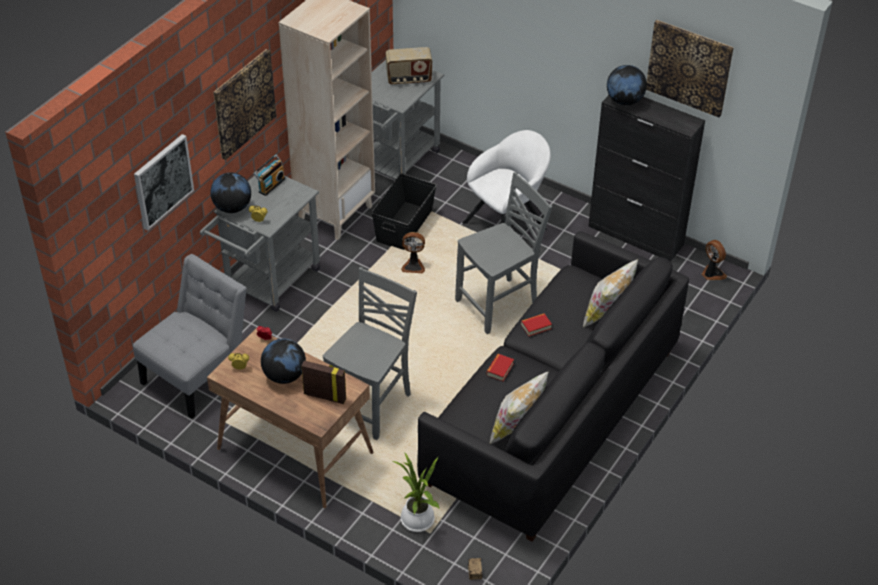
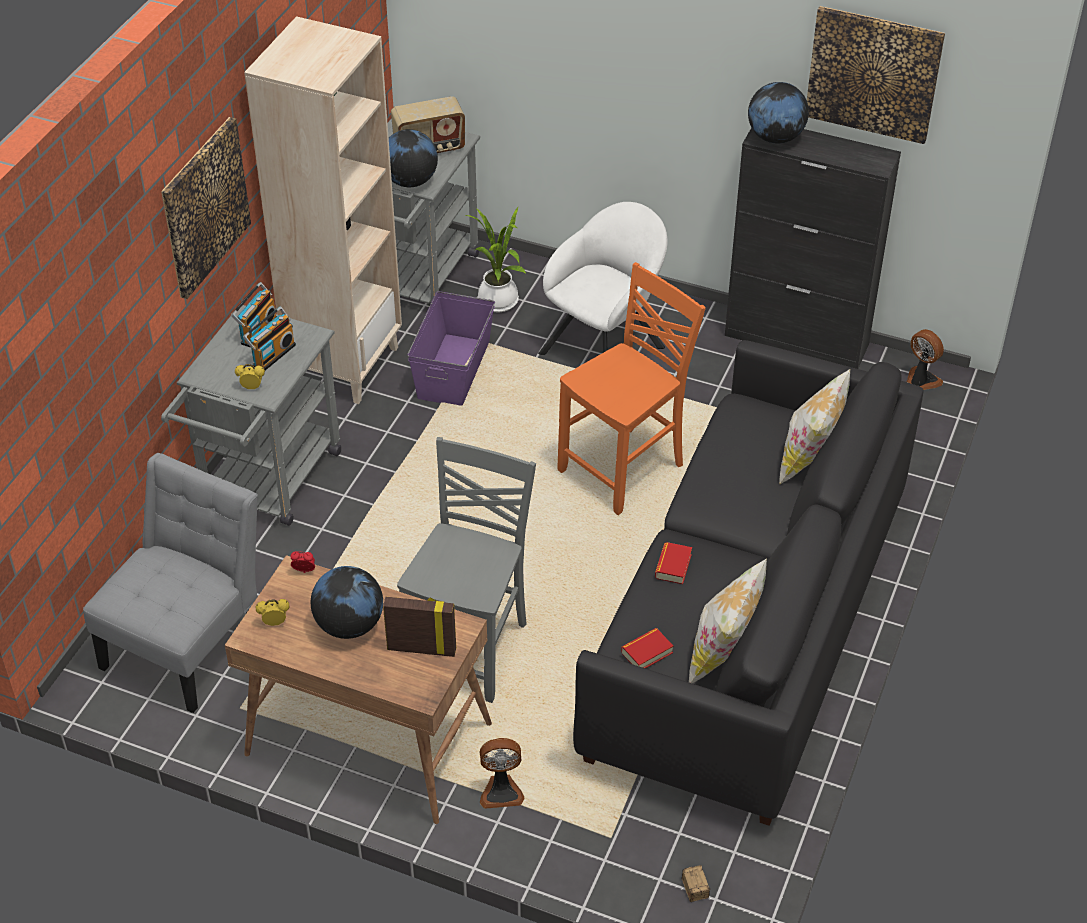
camera: 10 degrees left, 0 degrees up
(162, 181) = (100, 343): picture -> none
(232, 207) = (206, 373): globe -> globe (410, 181)
(276, 201) = (272, 354): none -> radio
(405, 225) = (454, 369): black storage box -> purple storage box
(413, 266) = (482, 428): fan -> fan (501, 791)
(417, 522) = (587, 823): potted plant -> potted plant (499, 303)
(499, 305) = (625, 469): grey chair -> orange chair
(536, 326) = (709, 493): book -> book (647, 653)

